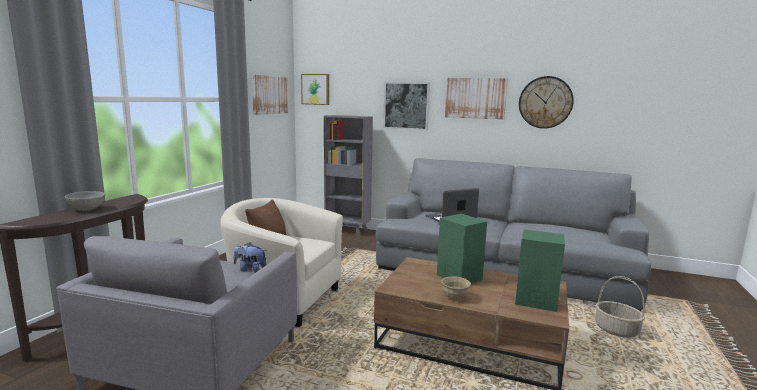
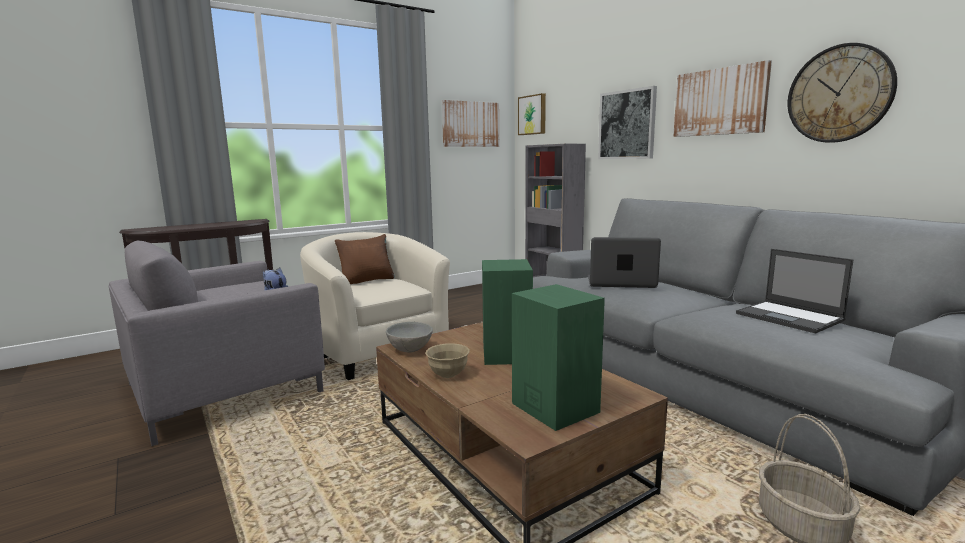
camera: 35 degrees right, 0 degrees up
(87, 209) = (197, 225): grey bowl -> grey bowl (411, 349)
(559, 228) = (790, 317): none -> laptop

